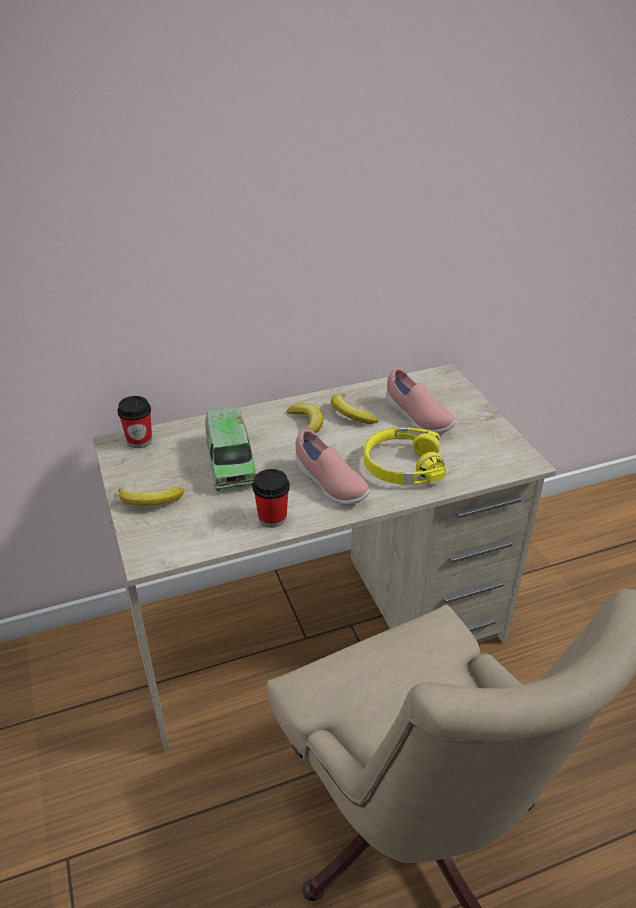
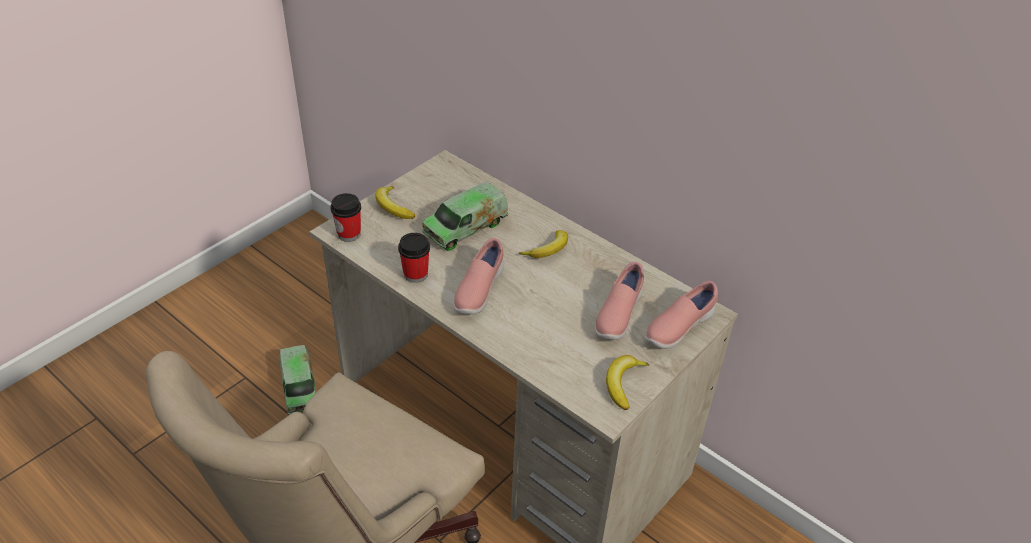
camera: 60 degrees right, 5 degrees up
(132, 800) = (299, 388): none -> toy truck
(139, 440) = (457, 172): cup -> cup (349, 234)
(350, 414) = (586, 271): banana -> banana (623, 384)
(402, 465) = (536, 327): yellow headphones -> none
(451, 394) = (678, 328): none -> pink shoe

